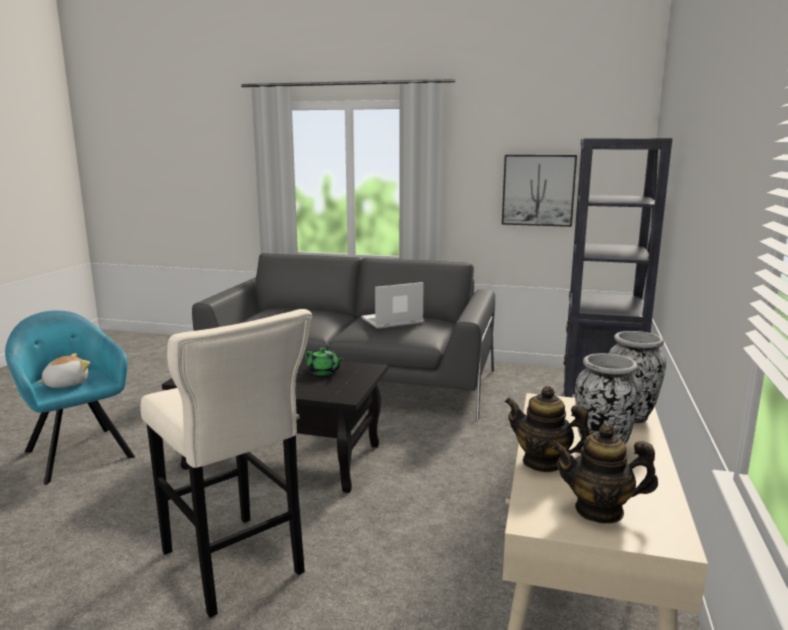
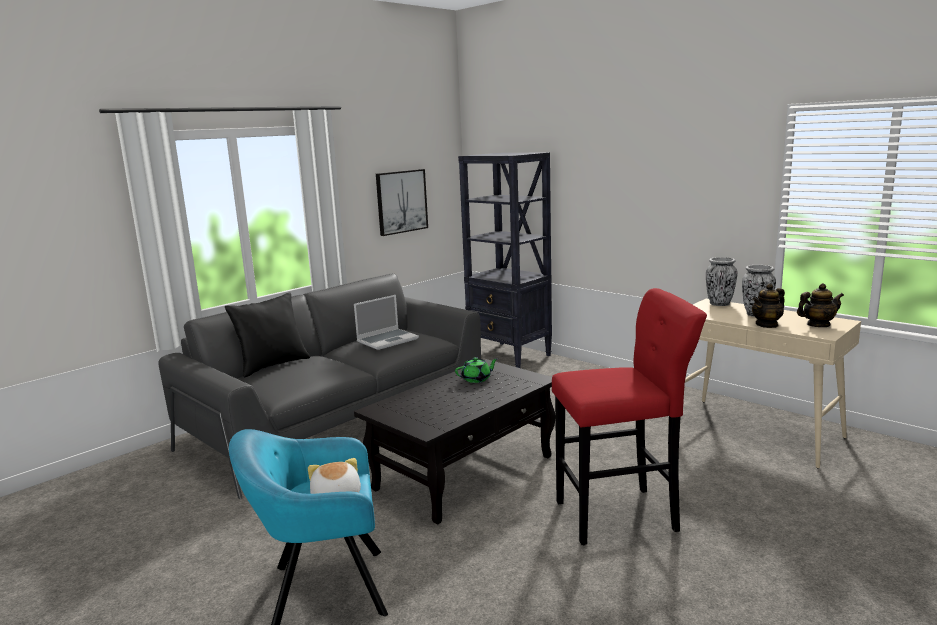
camera: 60 degrees left, 0 degrees up
(234, 567) = (622, 515): beige stool -> red stool
(300, 308) = (272, 365): none -> black pillow
(391, 321) = (387, 340): laptop -> laptop turned 135 degrees counterclockwise
(599, 510) = (818, 325): teapot -> teapot turned 135 degrees counterclockwise

